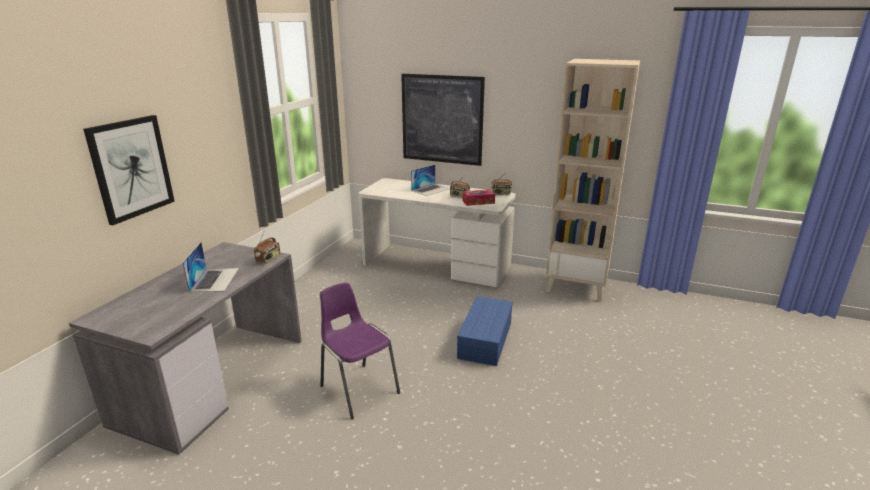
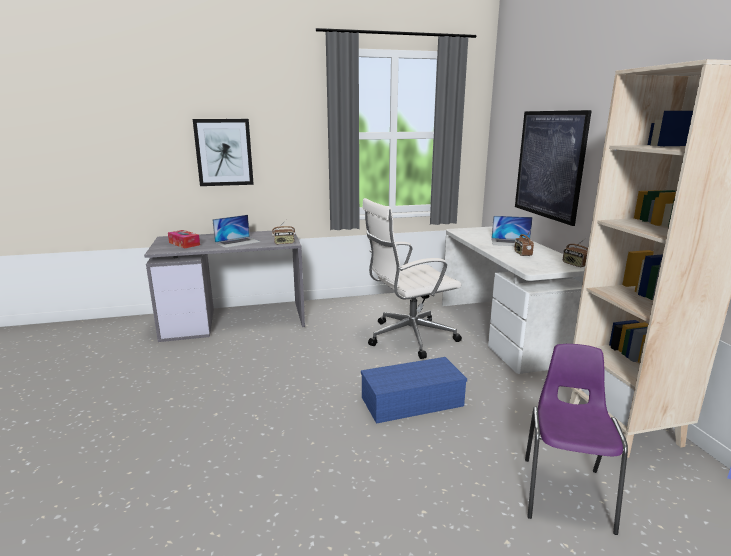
camera: 55 degrees right, 5 degrees down
(358, 388) = (271, 369): purple chair -> purple chair (565, 491)
(395, 301) = (408, 337): none -> white office chair
(478, 202) = (527, 262): tissue box -> tissue box (184, 244)

